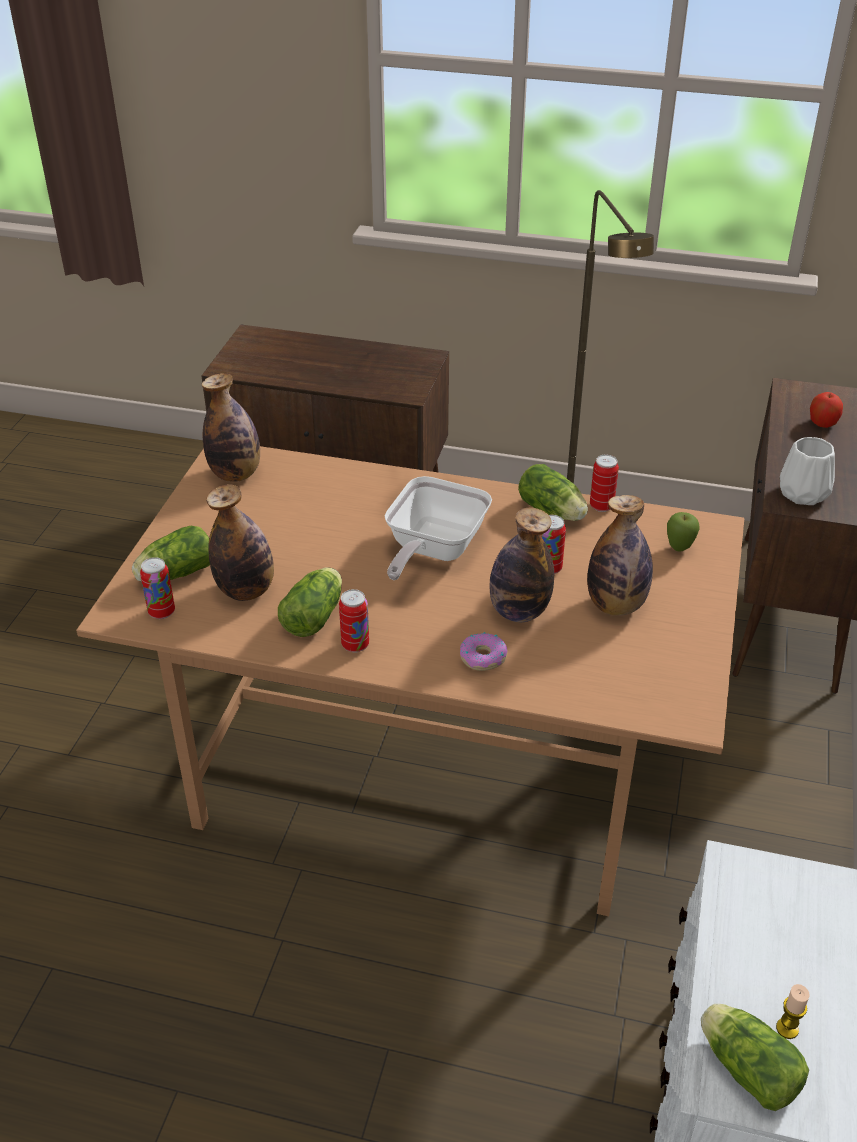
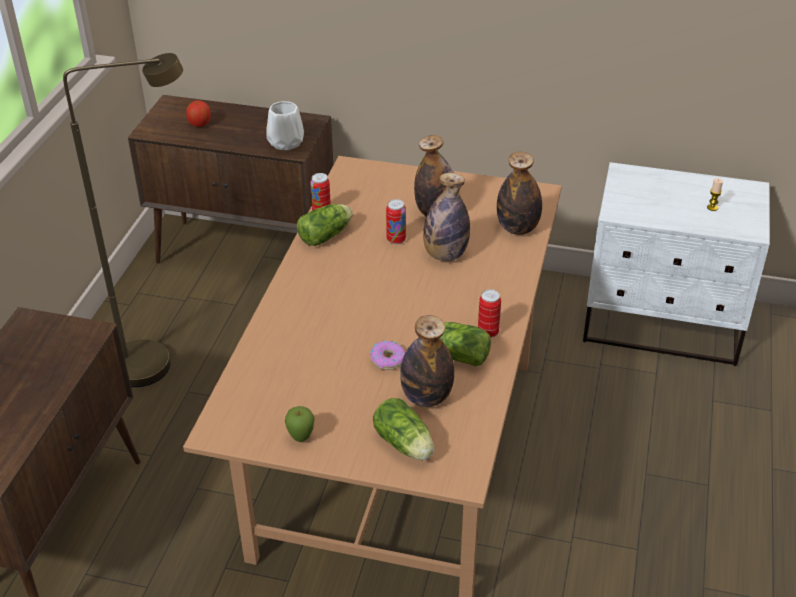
camera: 90 degrees left, 0 degrees up
(161, 612) = (457, 447): can -> none
(235, 474) = (252, 419): bottle -> bottle (517, 228)
(432, 551) = (374, 295): frying pan -> none
(483, 657) = (495, 272): donut -> donut (388, 359)
(679, 549) = (374, 183): apple -> apple (301, 438)
(745, 1066) = (738, 222): lettuce -> none

